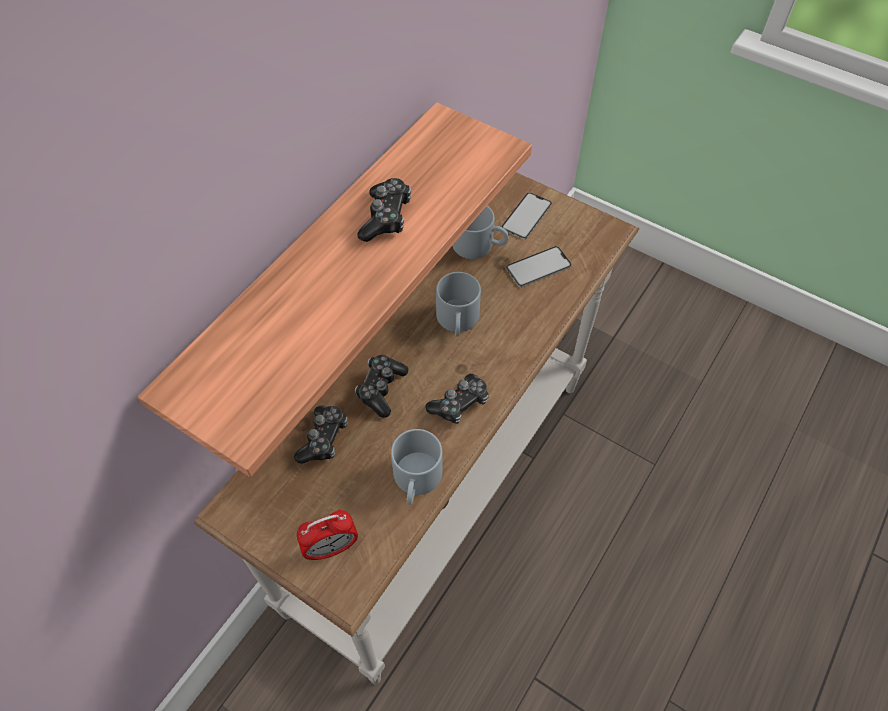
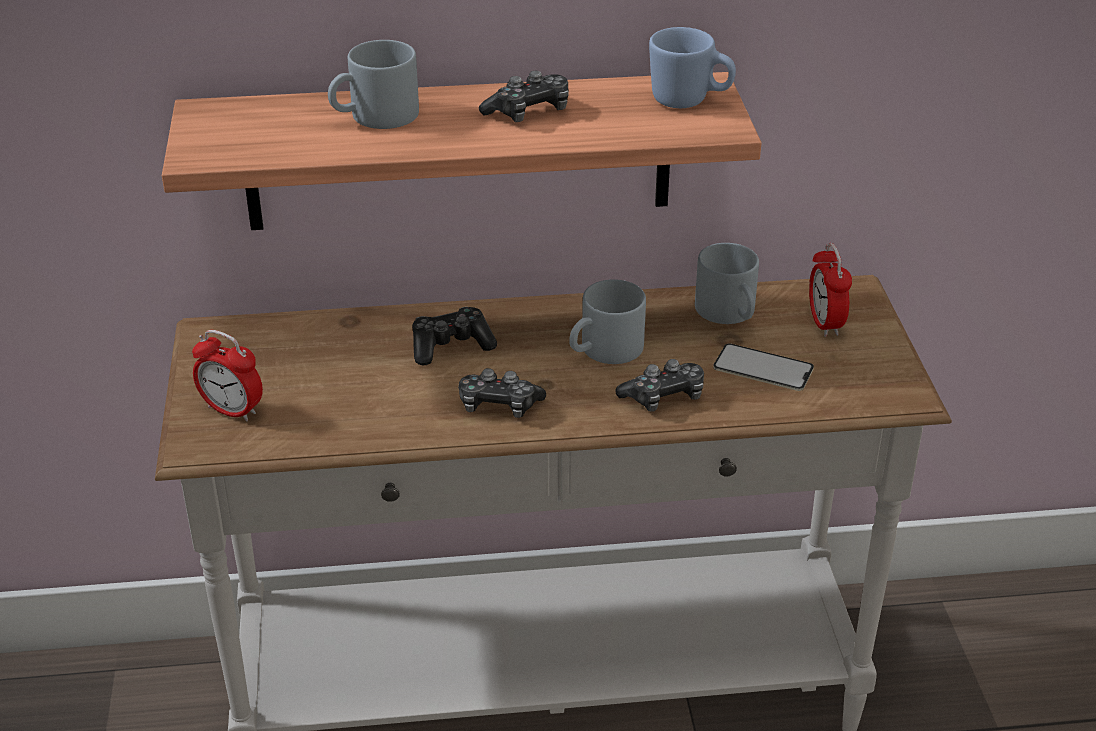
camera: 50 degrees right, 20 degrees down
(324, 439) = (348, 343): game controller -> game controller (664, 397)
(417, 481) = (369, 425): grey mug -> grey mug (375, 117)
(455, 141) = (689, 101): none -> blue mug
(526, 216) = (825, 324): phone -> alarm clock

